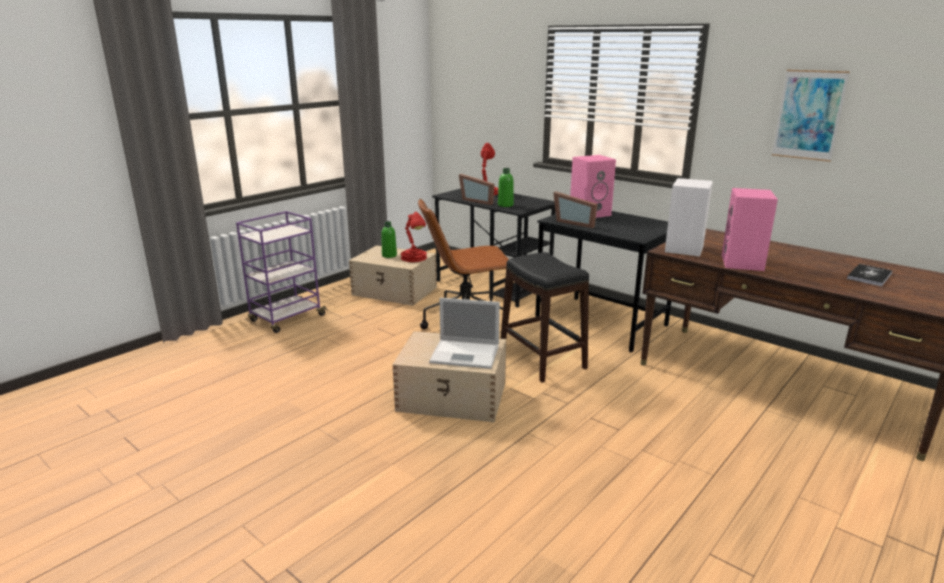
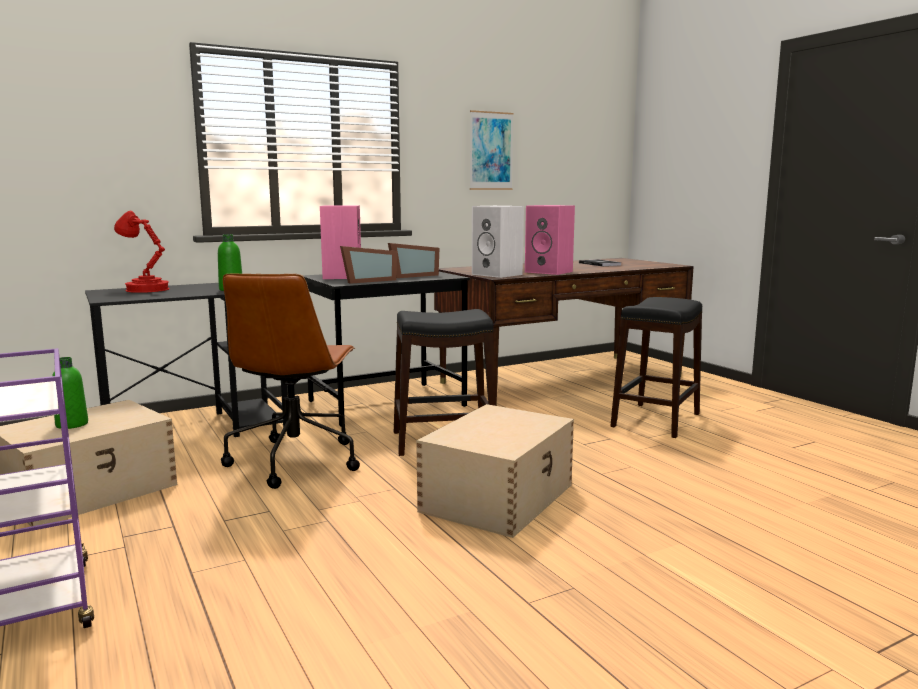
camera: 70 degrees left, 10 degrees down
(414, 258) = (125, 412): red table lamp -> none
(466, 354) = (514, 423): laptop -> none
(478, 201) = (181, 293): picture frame -> picture frame (411, 276)
(705, 452) = (656, 420): none -> black stool

